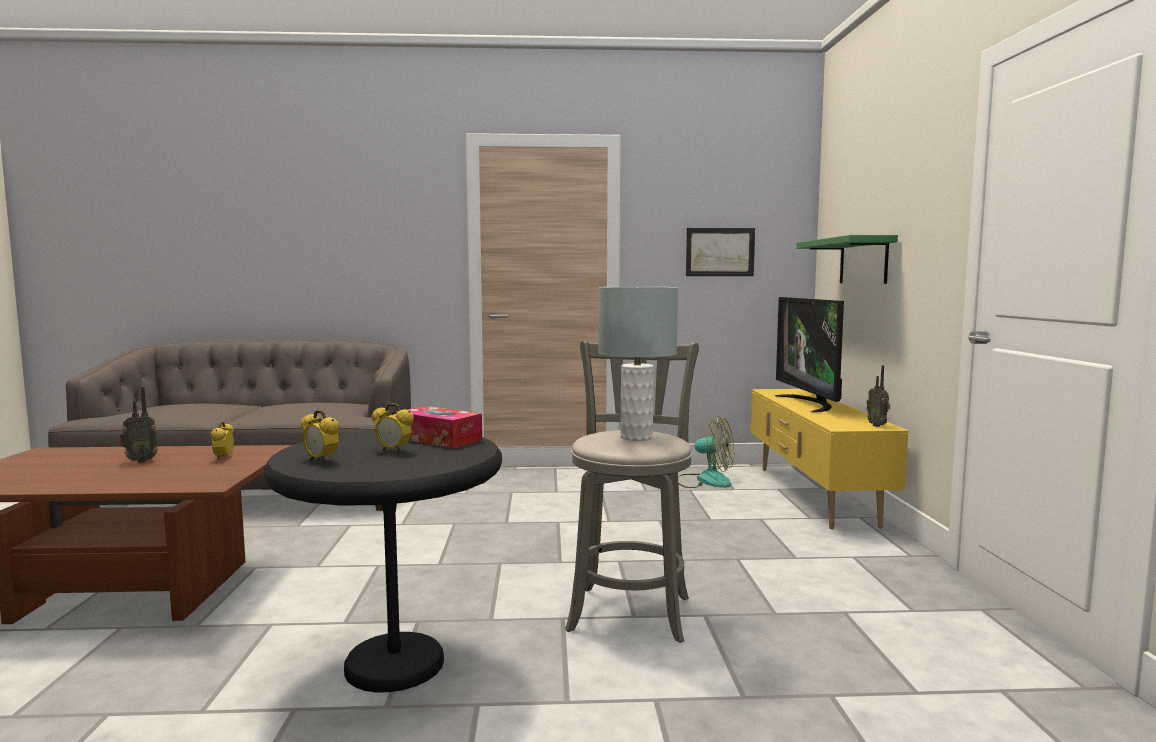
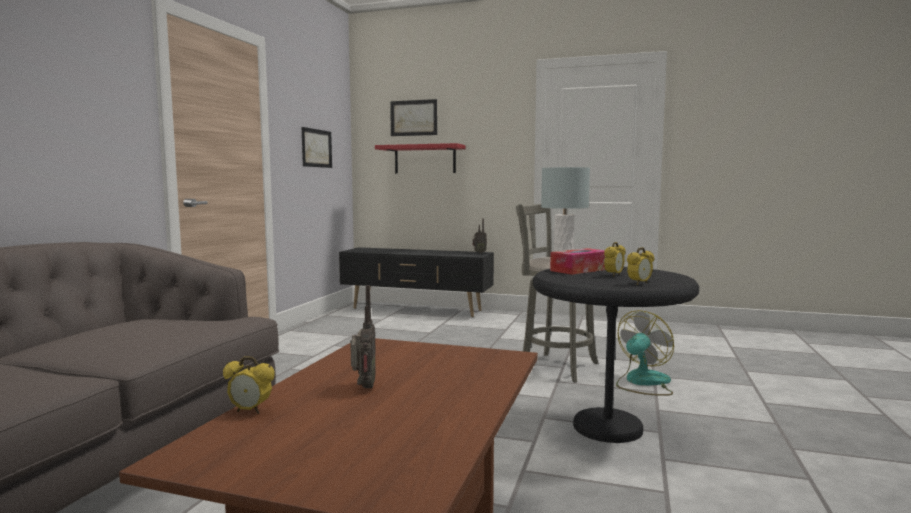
camera: 70 degrees left, 0 degrees up
(223, 458) = (394, 356): alarm clock -> alarm clock (250, 411)
(705, 480) = (353, 321): fan -> fan (642, 382)
(810, 403) = (407, 251): television -> none
(813, 495) = (417, 310): yellow tv stand -> black tv stand
(858, 195) = (413, 118): none -> picture
(863, 261) = (425, 159): green shelf -> red shelf

